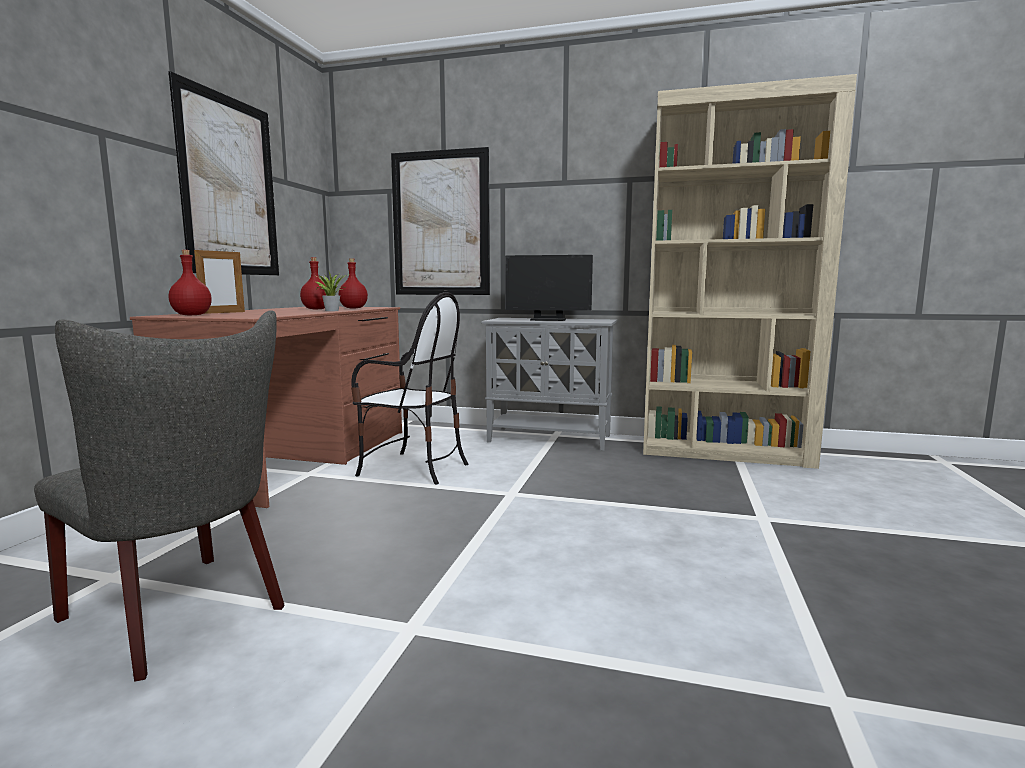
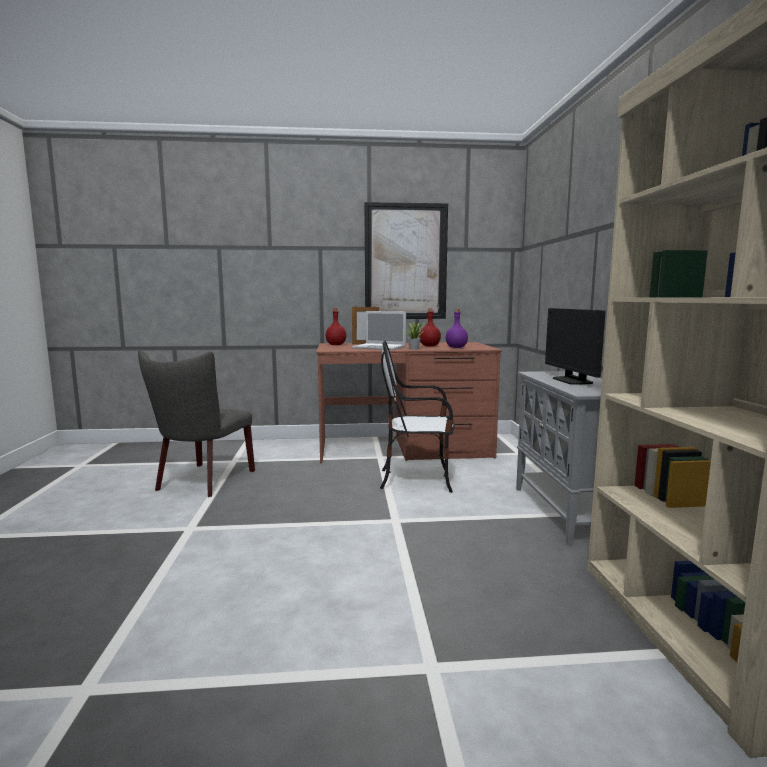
camera: 70 degrees right, 0 degrees up
(282, 312) = (380, 347): none -> laptop
(354, 308) = (456, 347): red bottle -> purple bottle
(413, 469) = (417, 479): chair -> chair turned 90 degrees clockwise
(440, 224) = (560, 272): picture -> none

